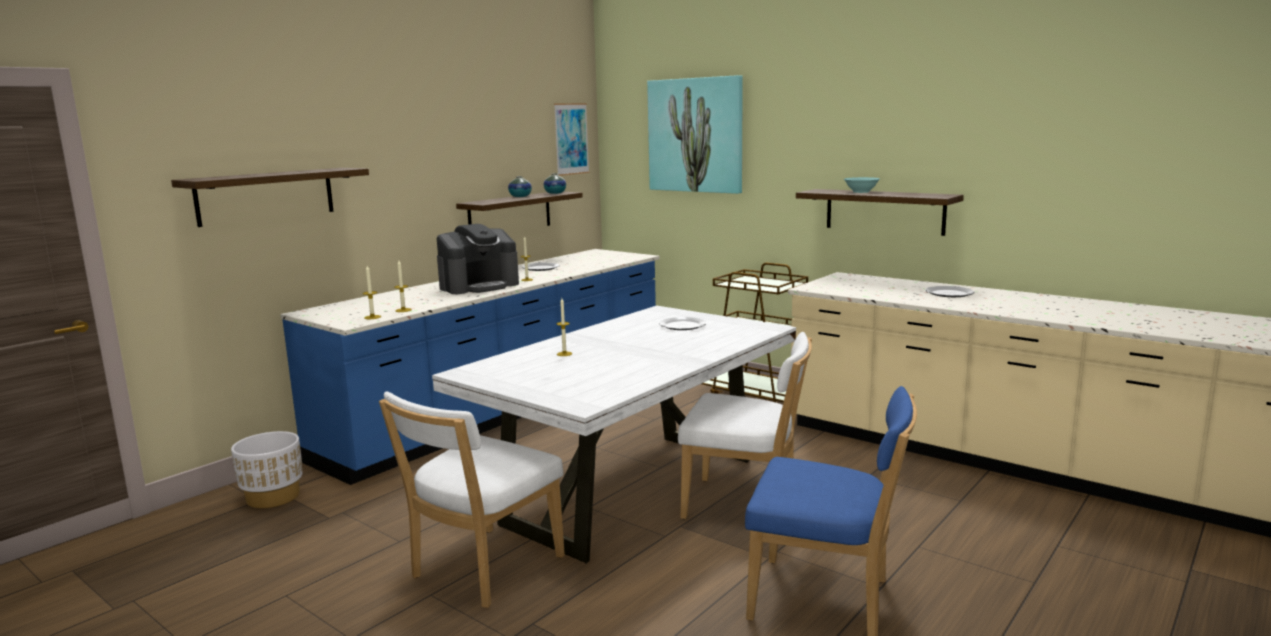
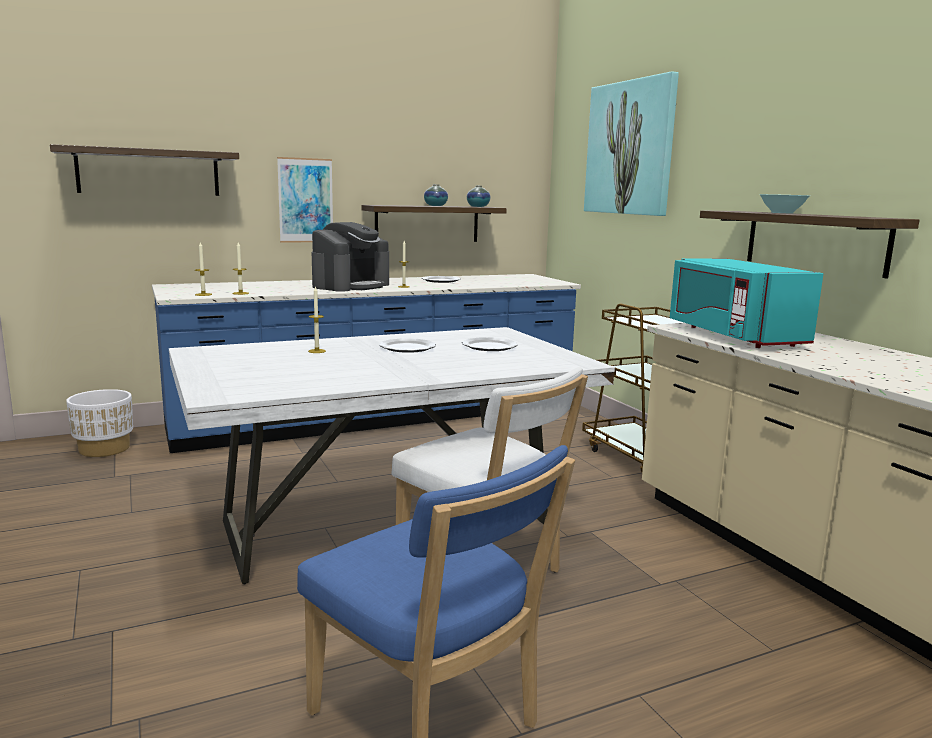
camera: 25 degrees right, 0 degrees up
(479, 286) = (351, 286): coffee machine -> coffee machine turned 45 degrees counterclockwise
(482, 570) = (151, 560): white chair -> none
(571, 139) = (514, 153): picture -> picture (305, 200)
(856, 289) = (733, 335): none -> turquoise microwave
(949, 293) = (856, 356): plate -> plate (406, 348)

